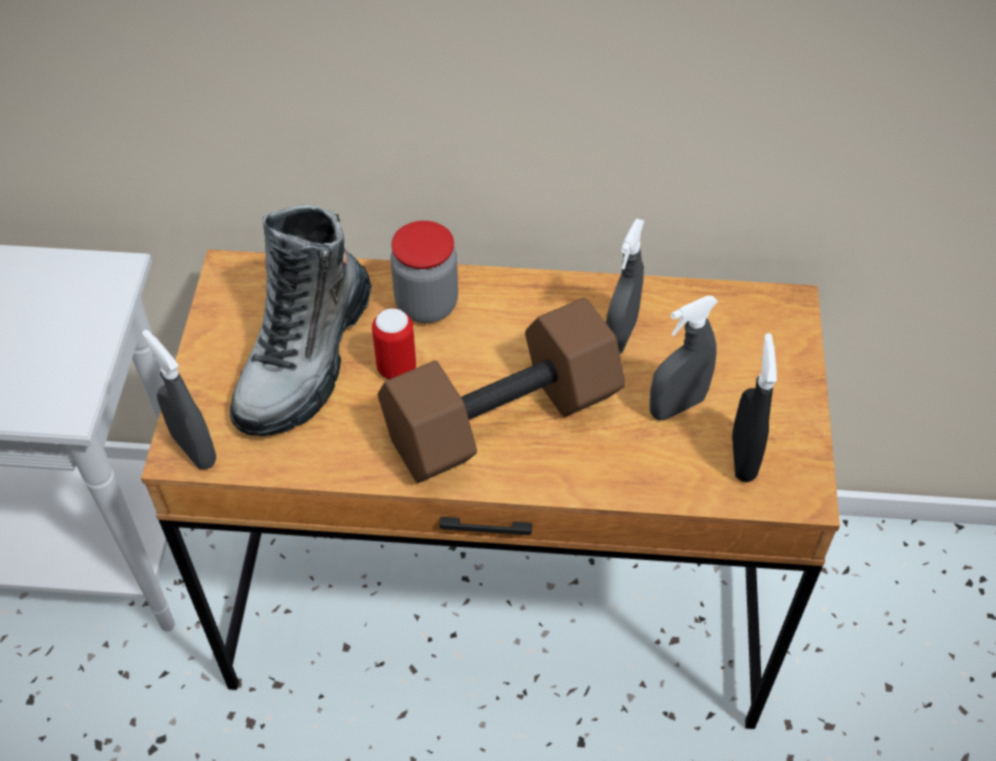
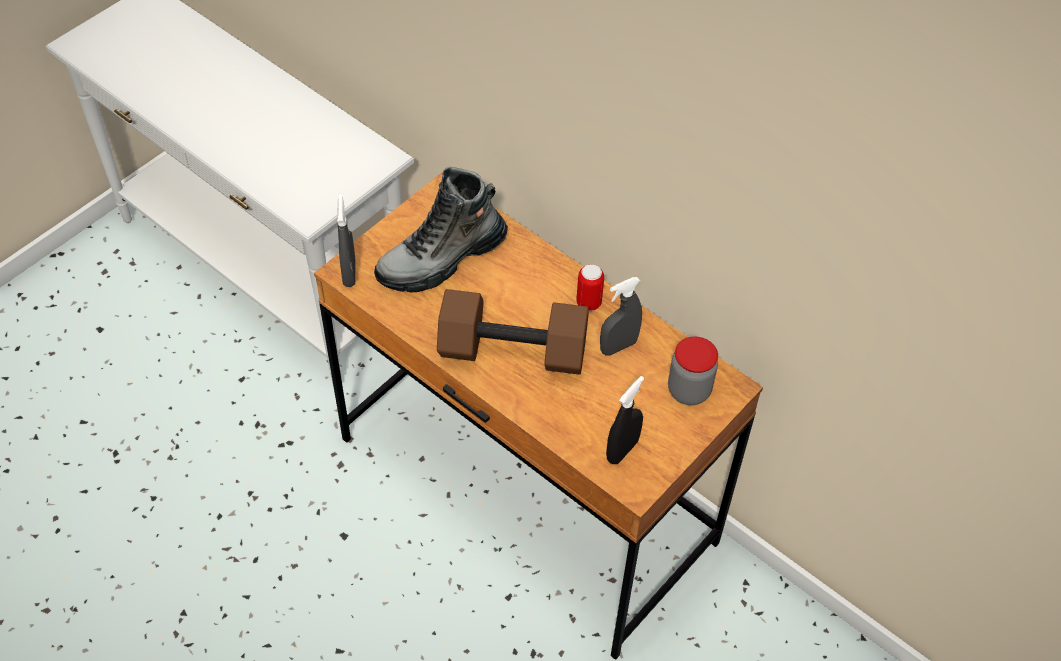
camera: 35 degrees right, 0 degrees up
(396, 368) = (483, 292): can -> can (588, 303)
(426, 304) = (529, 267): jar -> jar (689, 390)
(677, 406) = (613, 402): grey spray bottle -> none

